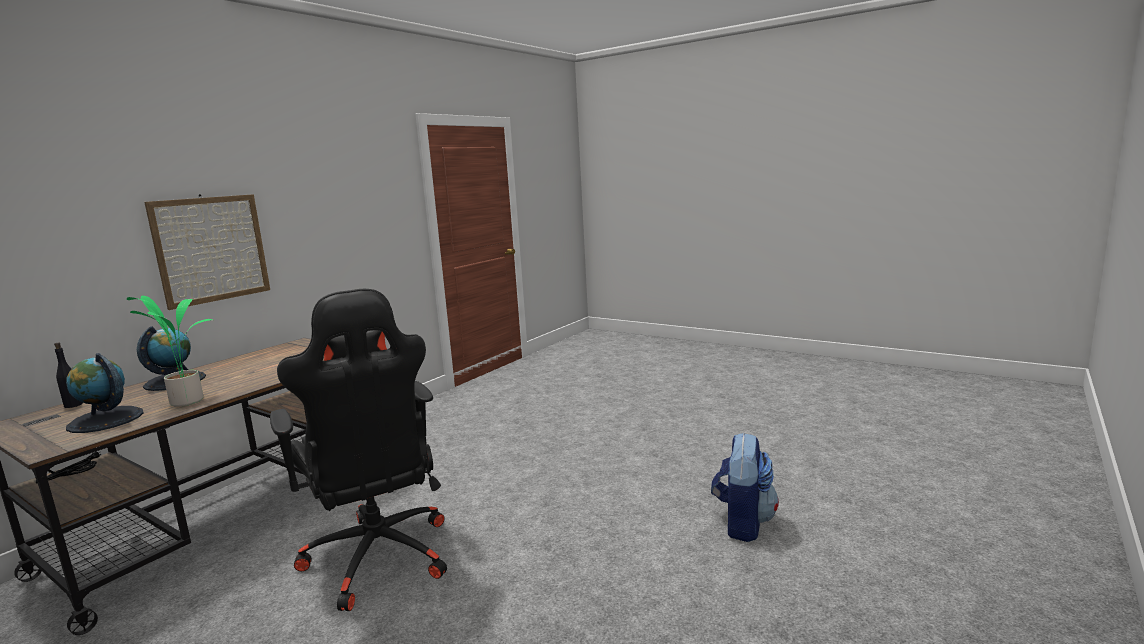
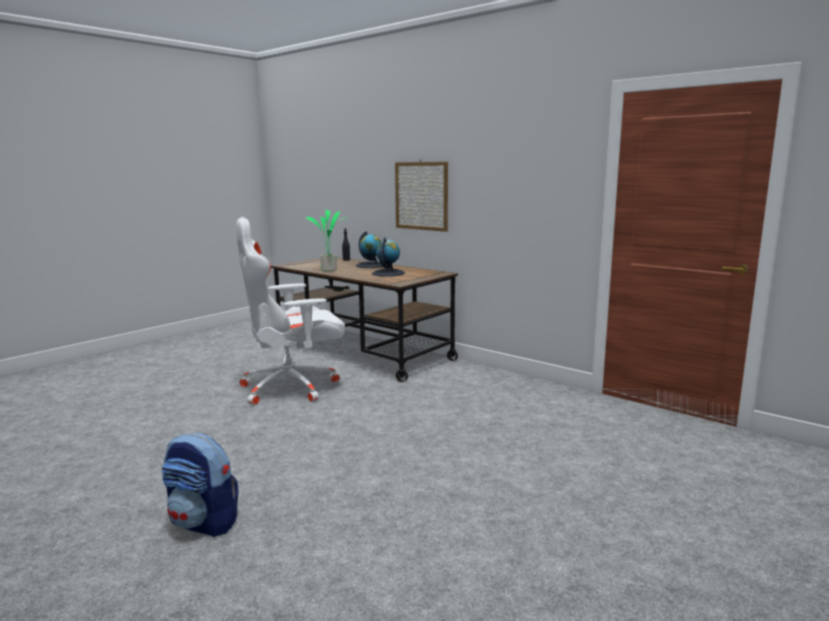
camera: 95 degrees right, 0 degrees up
(105, 420) = (315, 265): globe -> globe (388, 273)
(376, 550) = (296, 387): black office chair -> white office chair

